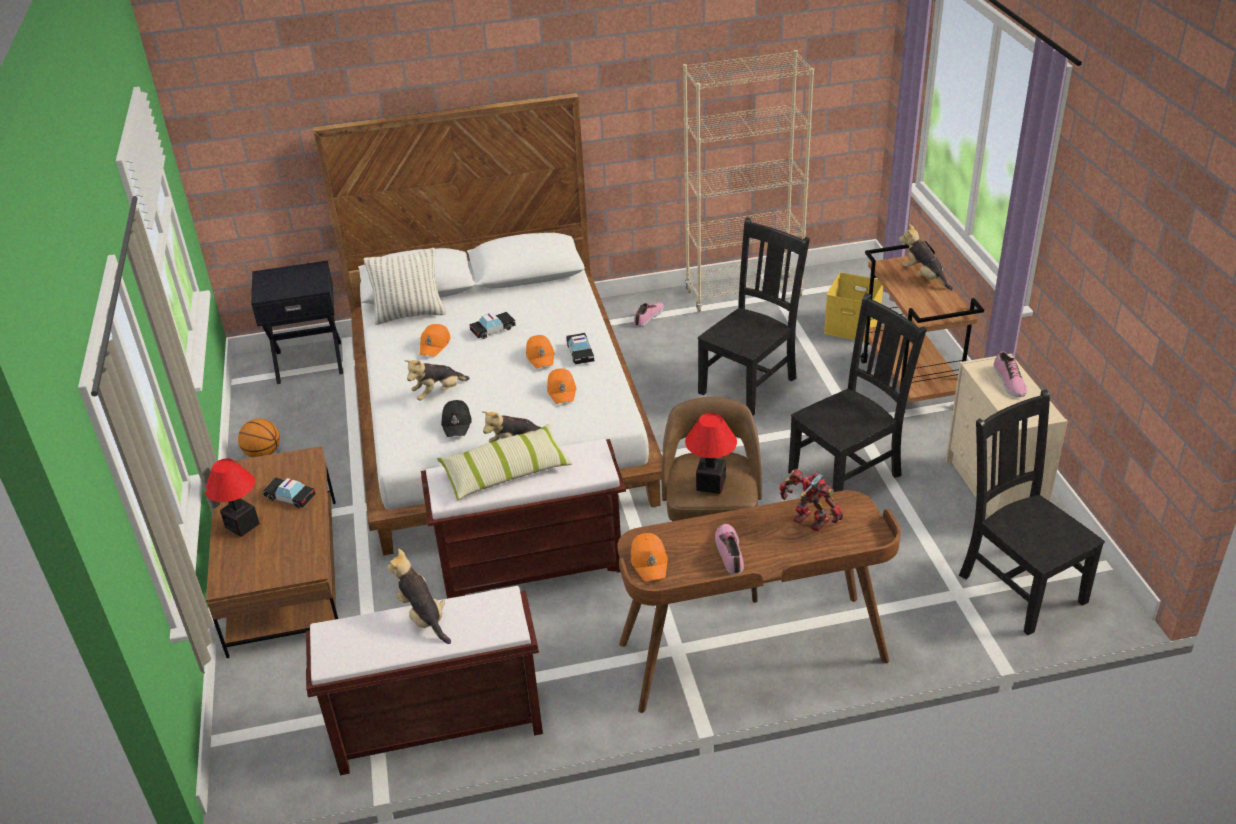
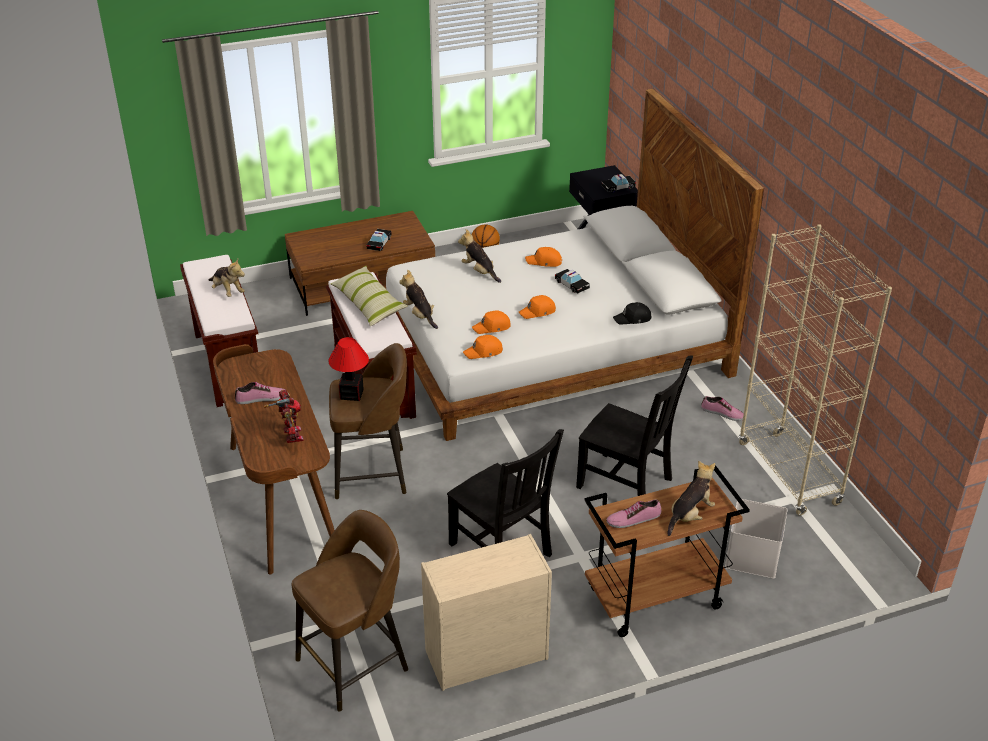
camera: 80 degrees right, 0 degrees up
(242, 525) = (351, 232): table lamp -> none
(409, 314) = (586, 245): pillow -> none
(423, 617) = (227, 291): plush toy -> plush toy turned 90 degrees clockwise
(457, 423) = (442, 284): black cap -> black cap (633, 319)
(580, 353) = (546, 330): toy car -> toy car (618, 187)
(649, 561) = (255, 364): orange cap -> orange cap (483, 352)
(809, 522) = (291, 435): toy robot -> toy robot turned 45 degrees counterclockwise
(853, 326) = (753, 557): yellow storage box -> white storage box
(1008, 381) = (500, 566): shoe -> shoe (633, 518)
(1019, 585) = (355, 663): black chair -> brown stool

